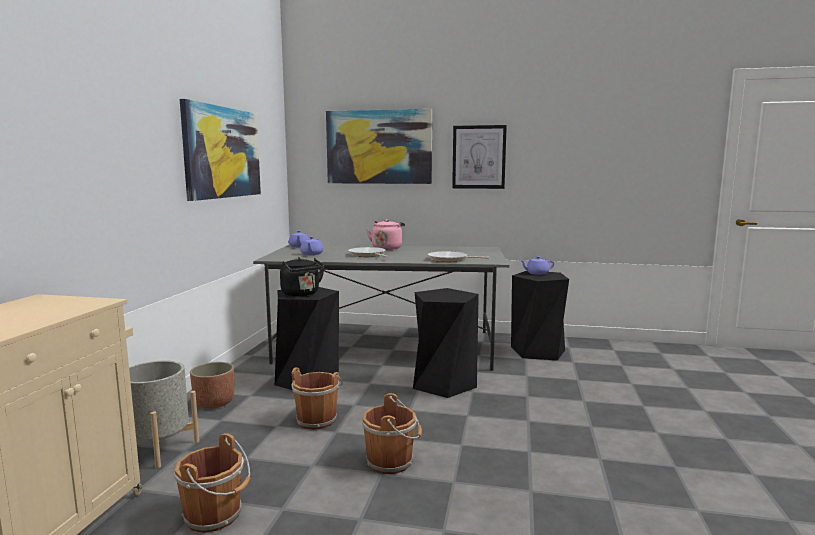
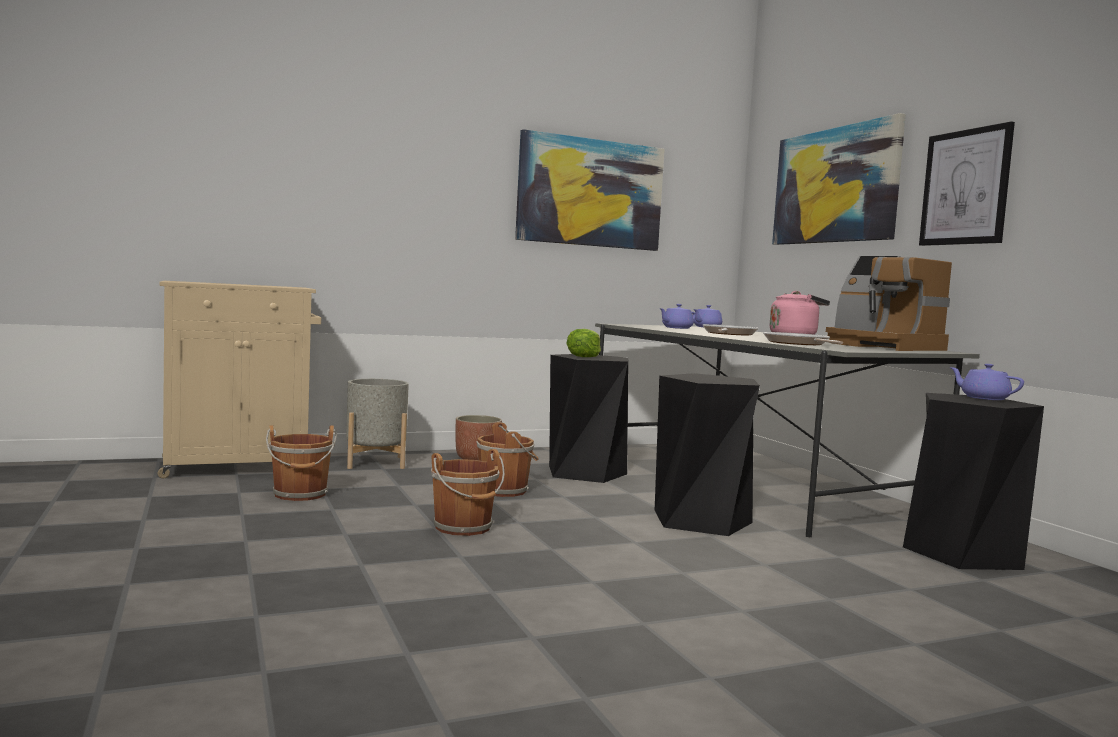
camera: 55 degrees right, 5 degrees down
(302, 294) = (584, 356): black kettle -> lettuce
(460, 250) = (881, 346): none -> coffee machine

